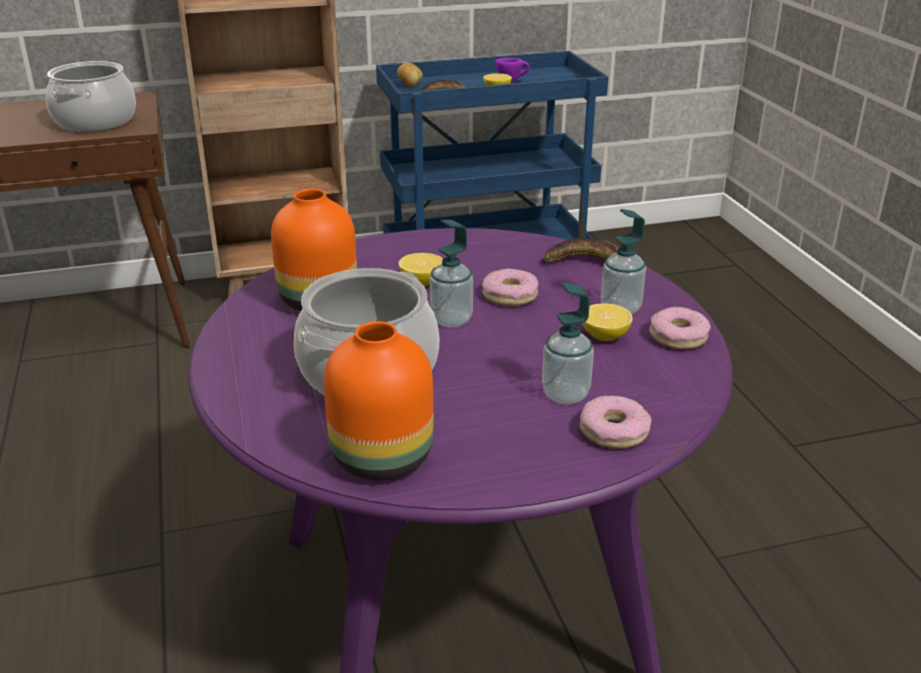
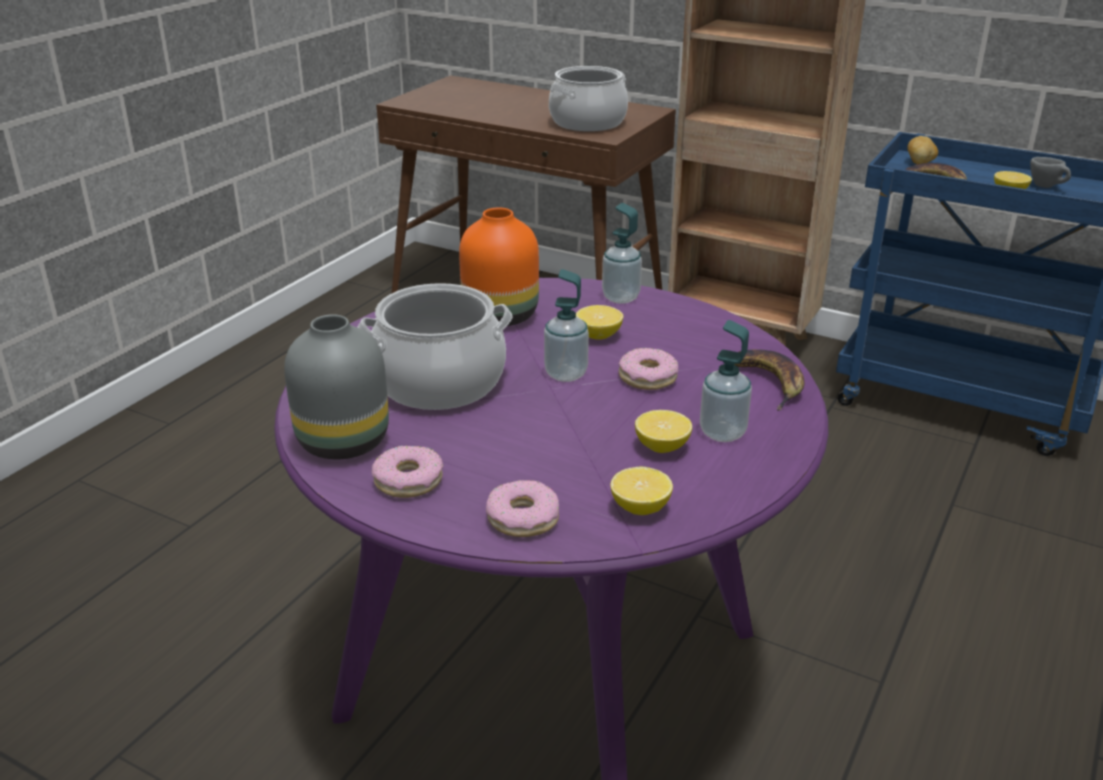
camera: 45 degrees right, 0 degrees up
(385, 459) = (344, 443): orange vase -> grey vase
(512, 81) = (1047, 187): purple cup -> grey cup
(565, 394) = (541, 472): soap dispenser -> soap dispenser (620, 297)
(665, 381) = (640, 508): none -> lemon
(678, 337) = (727, 481): donut -> donut (408, 480)

